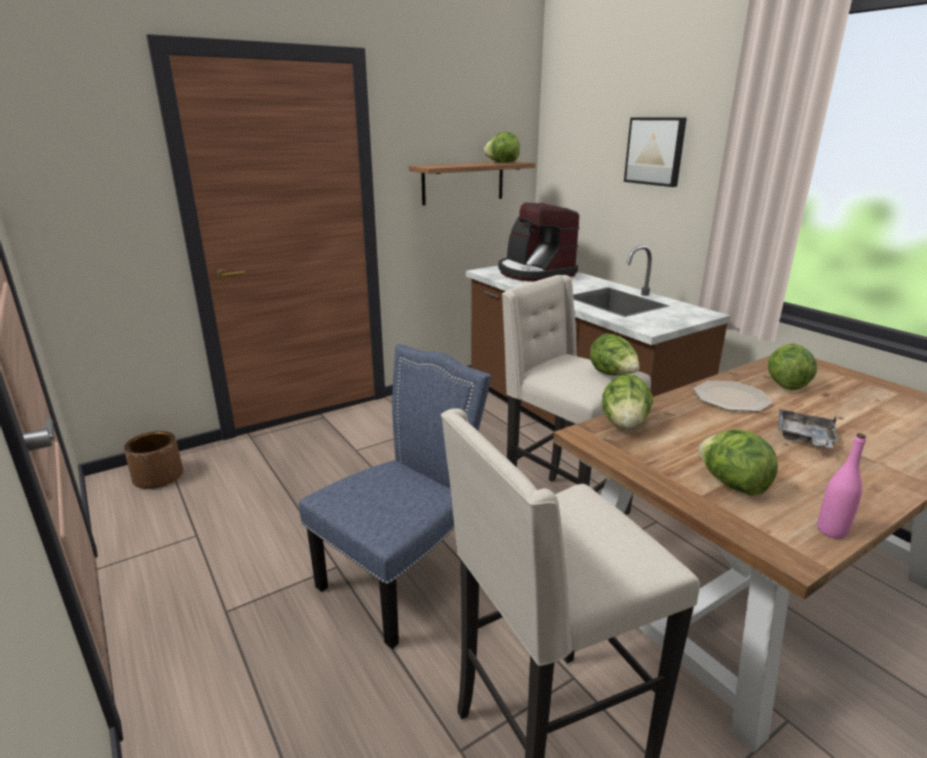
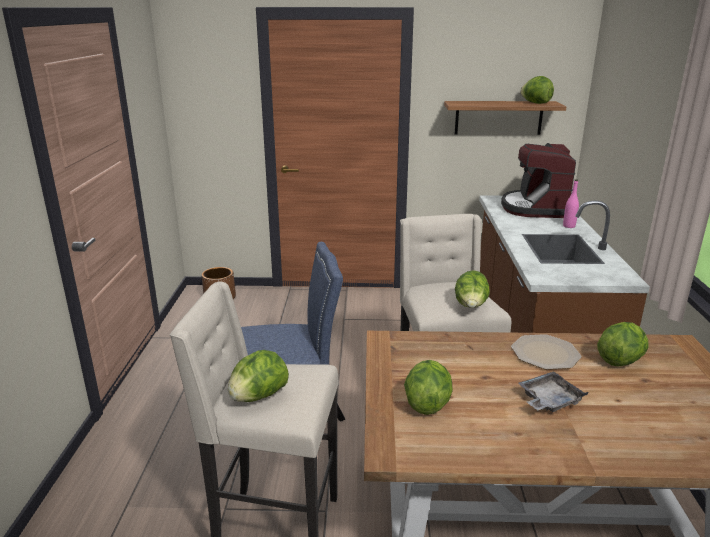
camera: 35 degrees right, 0 degrees up
(624, 424) = (422, 342): lettuce -> lettuce (258, 396)
(655, 151) = (650, 110): picture -> none
(831, 531) = (441, 456): pink bottle -> pink bottle (569, 226)

